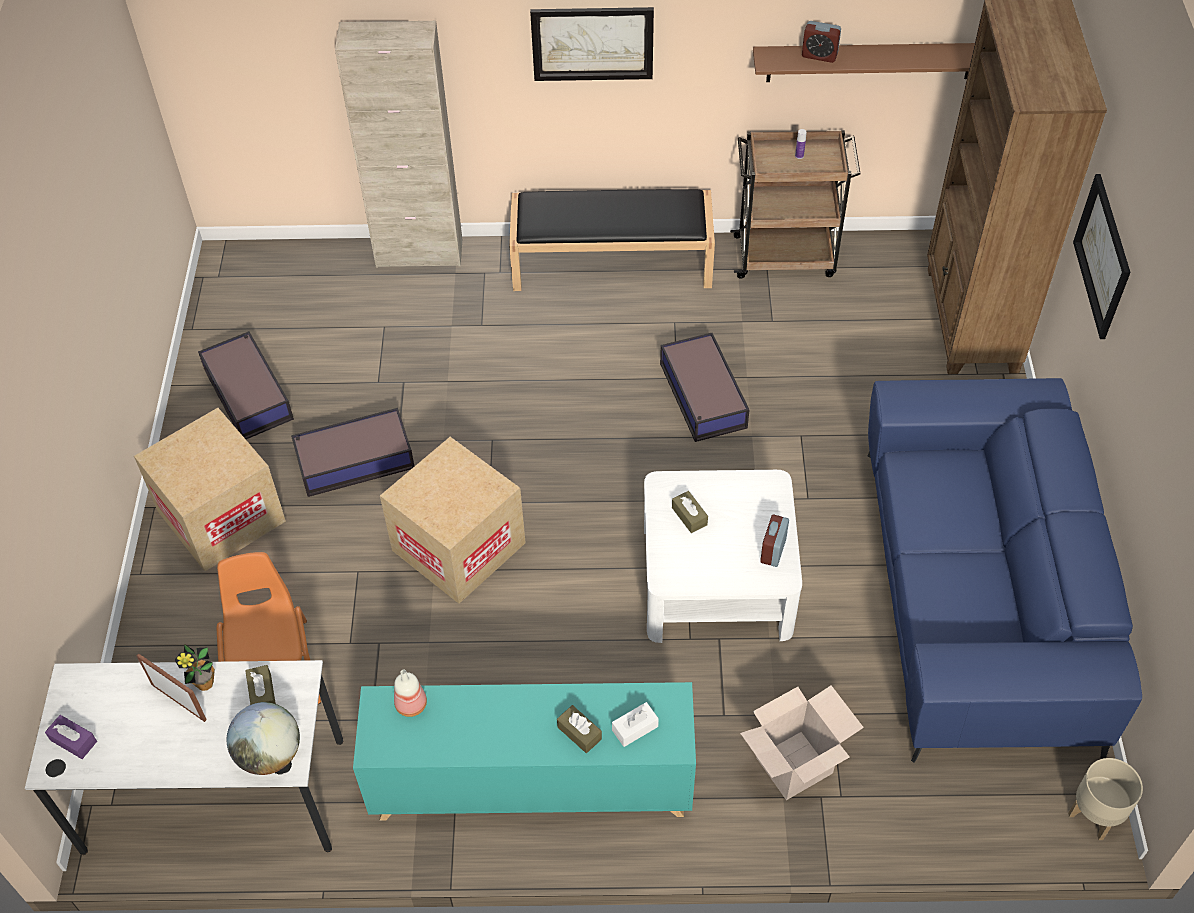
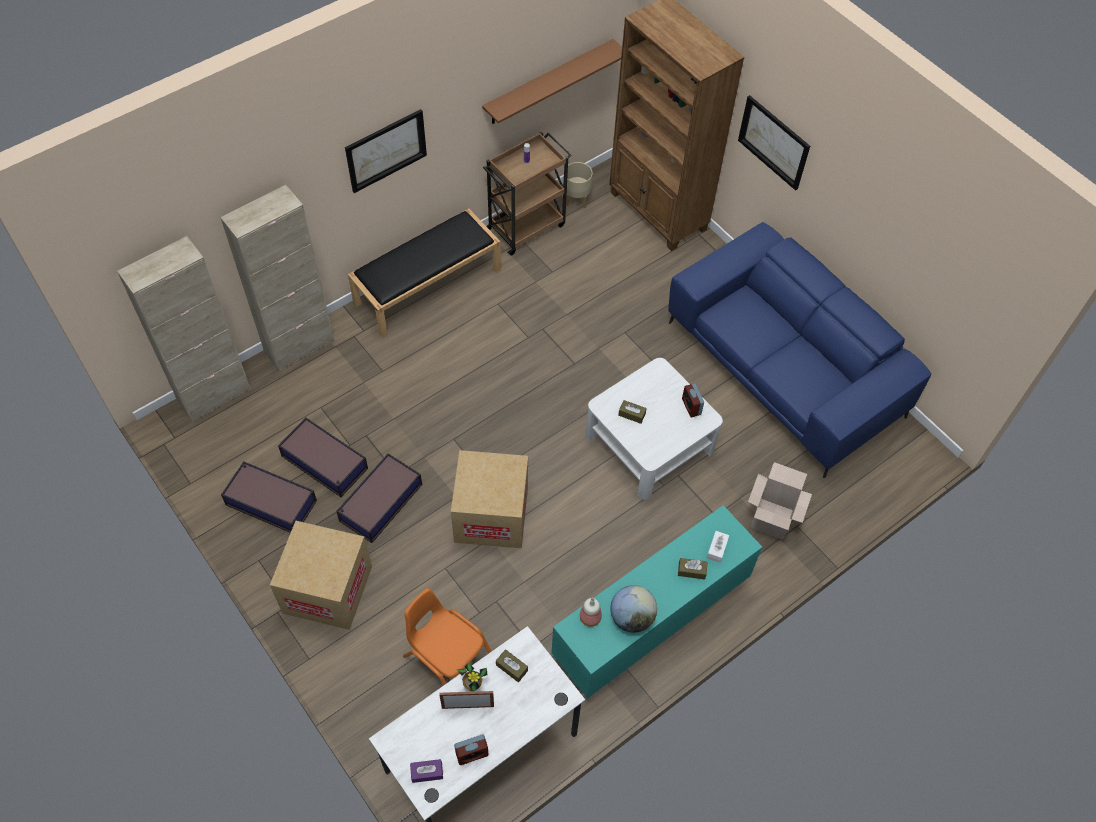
camera: 40 degrees left, 5 degrees up
(270, 754) = (549, 697): globe -> globe (631, 617)
(292, 256) = (214, 395): none -> beige cabinet
(703, 396) = (552, 340): storage box -> storage box (325, 463)
(819, 55) = (525, 93): alarm clock -> alarm clock (472, 754)
(1095, 815) = (924, 448): beige planter -> beige planter (577, 199)

